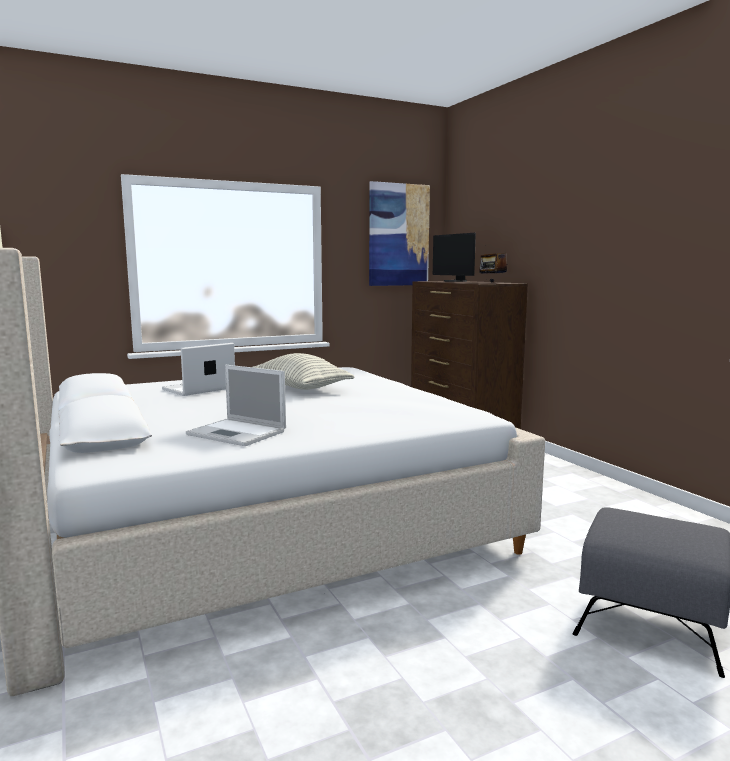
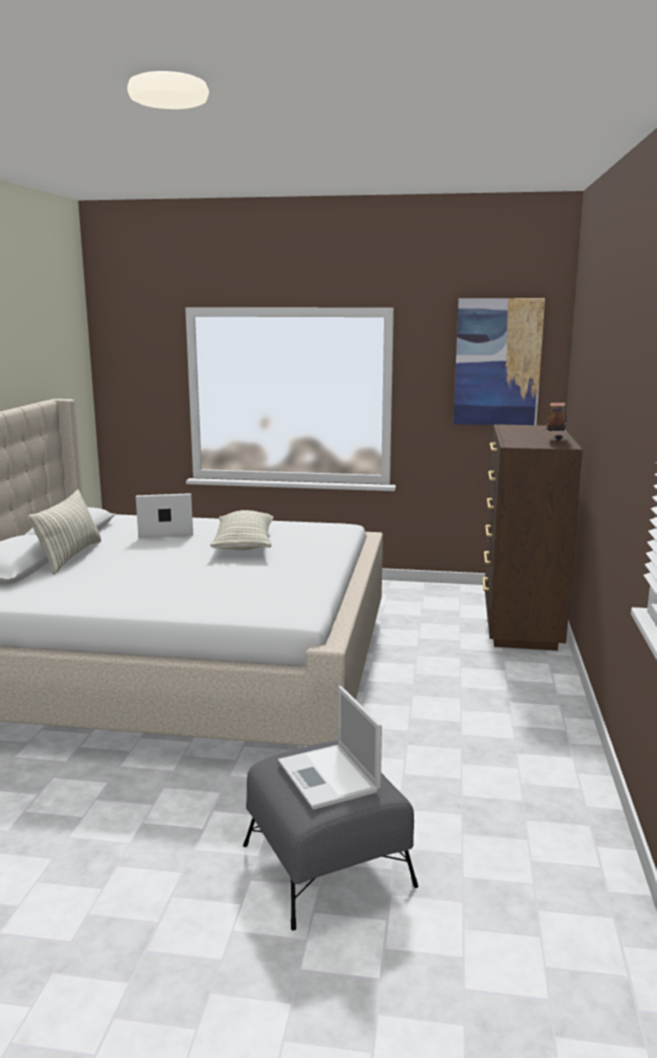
camera: 35 degrees right, 5 degrees up
(146, 417) = (70, 556): none -> pillow
(238, 433) = (88, 587): laptop -> laptop (329, 777)
(454, 281) = (531, 431): monitor -> none

